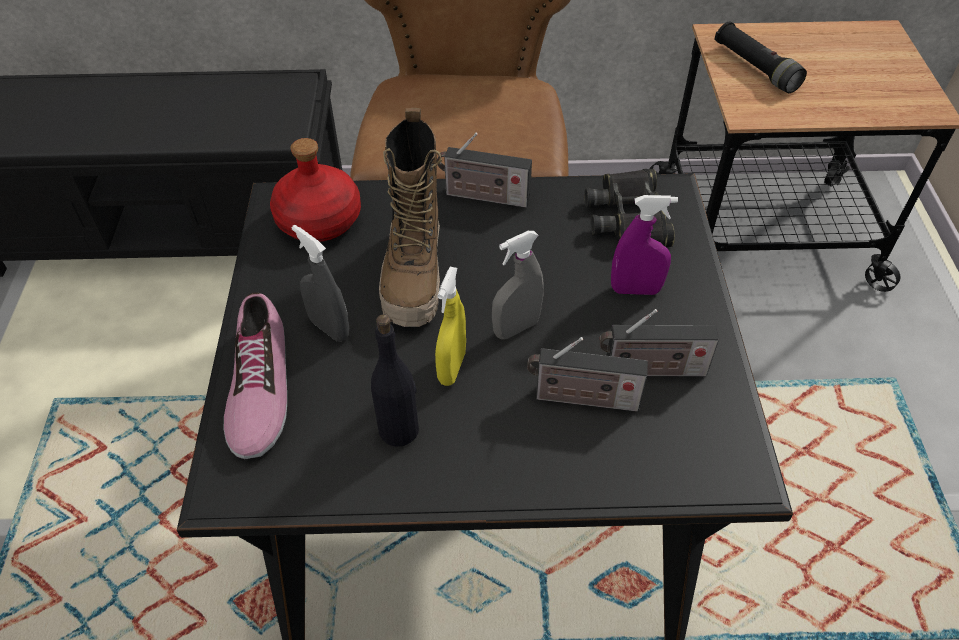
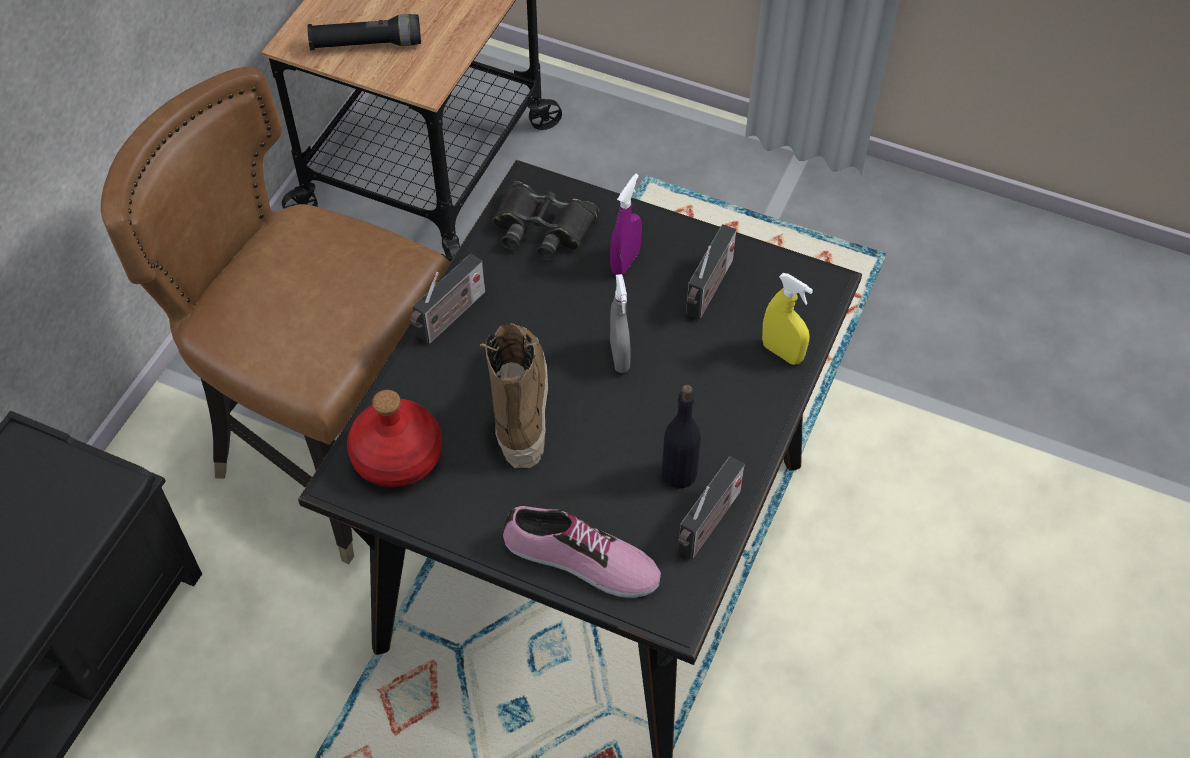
camera: 65 degrees left, 5 degrees up
(329, 328) = (543, 489): grey spray bottle -> none
(414, 276) = (518, 405): boot -> boot turned 120 degrees counterclockwise
(452, 367) = (636, 416): yellow spray bottle -> yellow spray bottle (782, 352)
(581, 398) = (712, 345): radio -> radio (708, 526)

